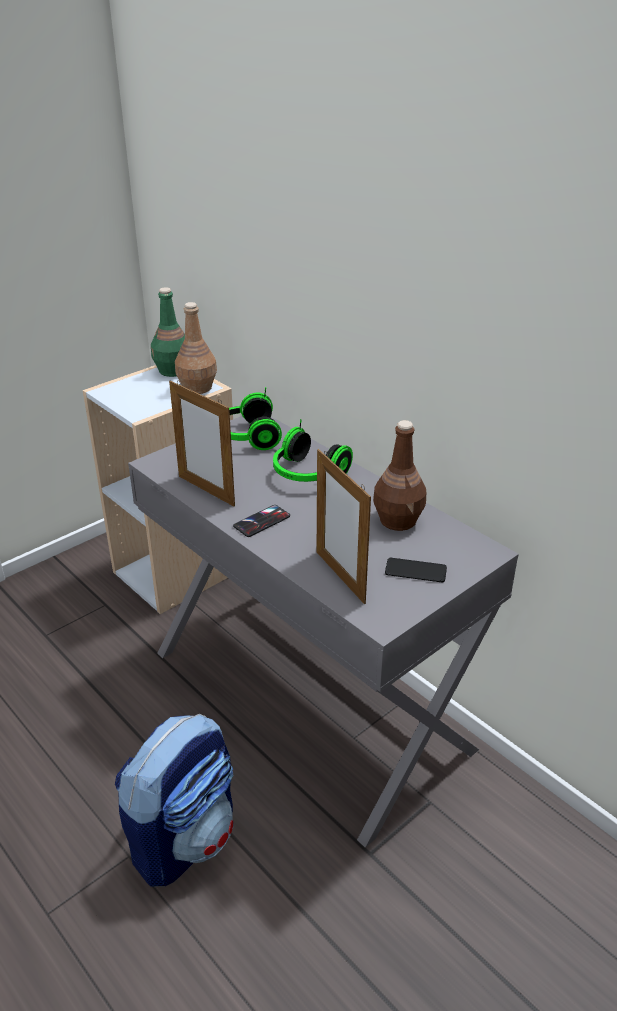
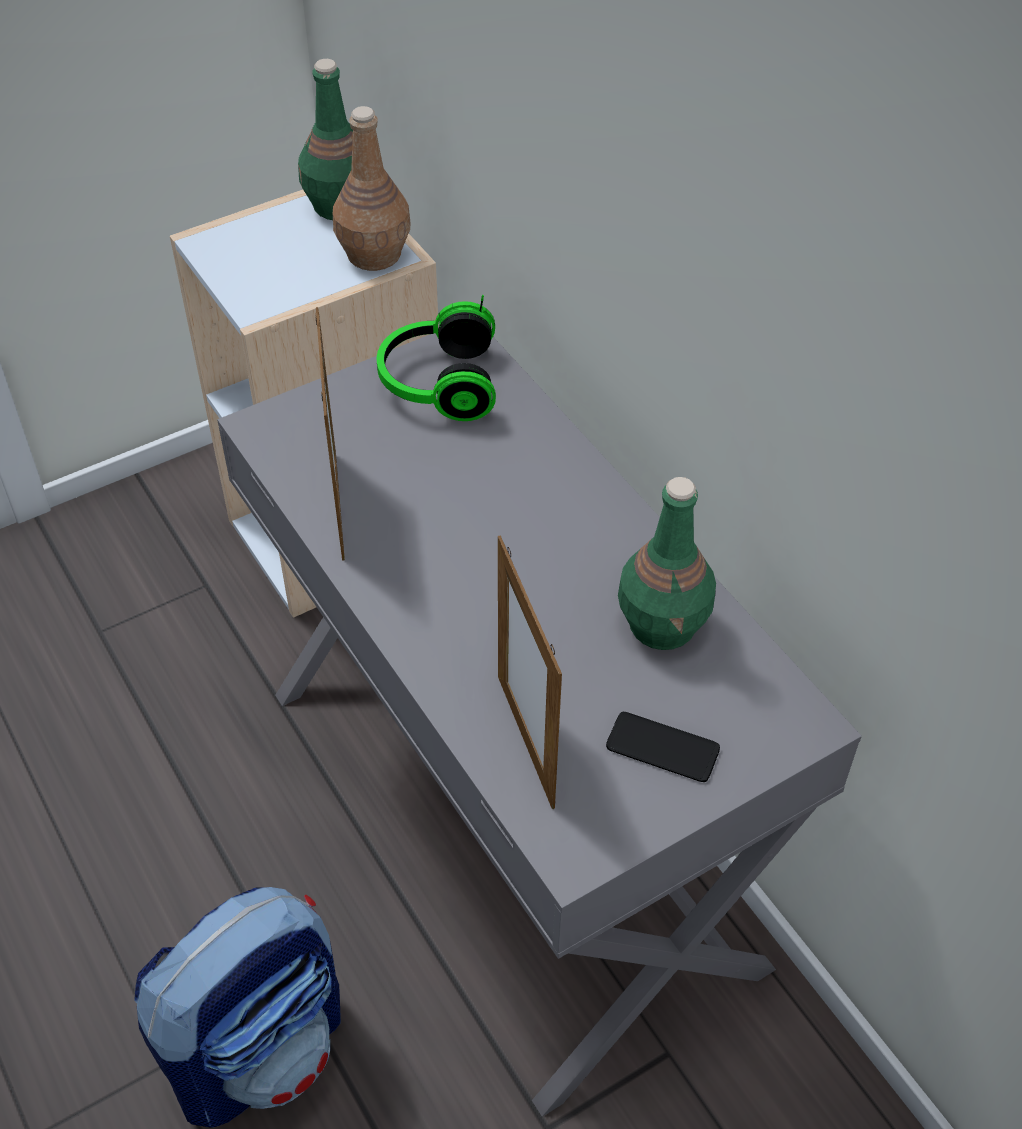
camera: 10 degrees right, 15 degrees up
(206, 490) = (338, 505): picture frame -> picture frame turned 150 degrees counterclockwise
(262, 521) = (419, 592): phone -> none
(306, 475) = (524, 492): headphones -> none
(398, 520) = (663, 624): brown bottle -> green bottle

